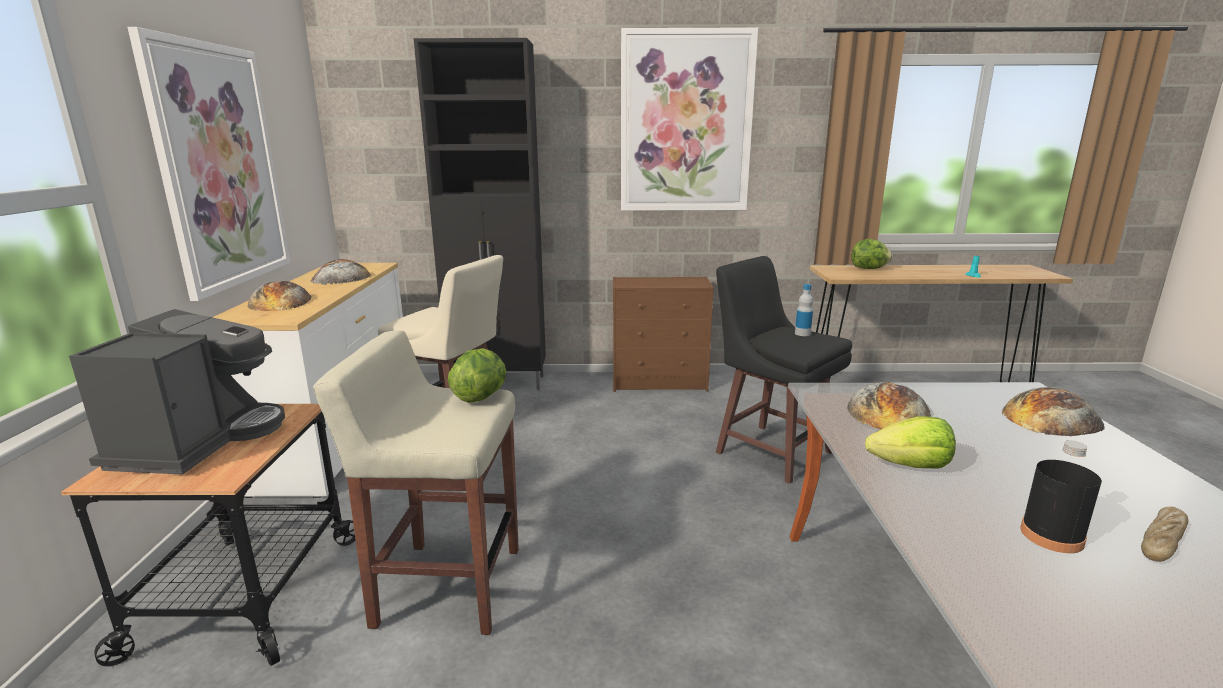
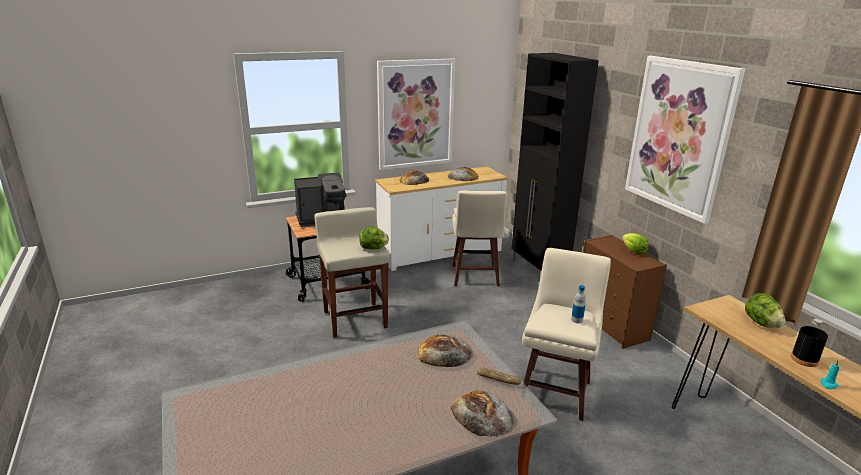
camera: 65 degrees right, 5 degrees up
(771, 451) = (556, 391): black stool -> beige stool
(911, 466) = (378, 359): lettuce -> lettuce (633, 251)
(1051, 536) = (328, 395): black bottle -> black bottle (804, 359)
(1162, 541) = (338, 429): bread -> bread (498, 379)

